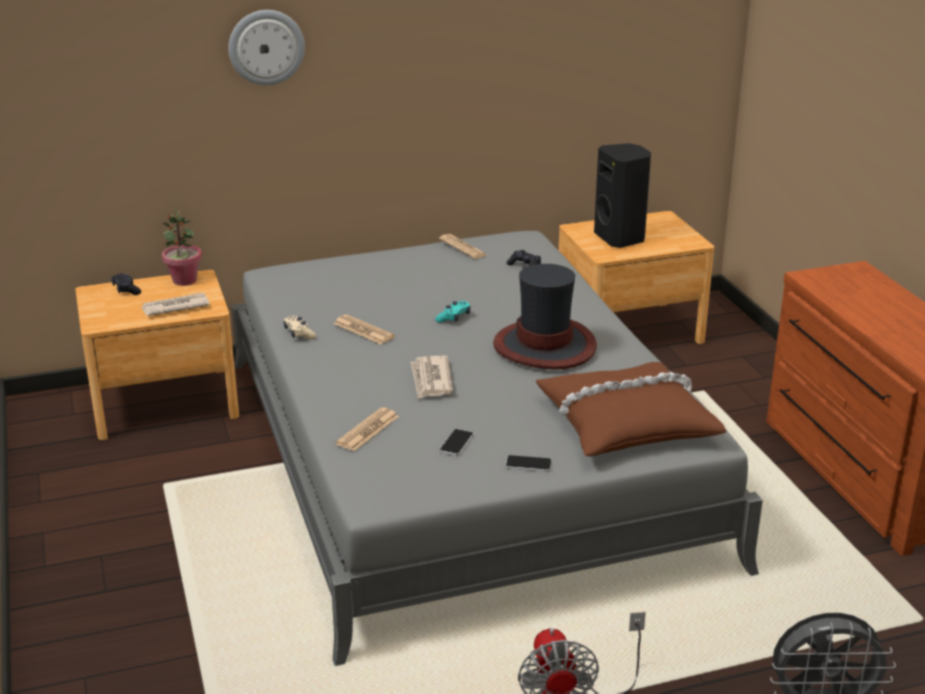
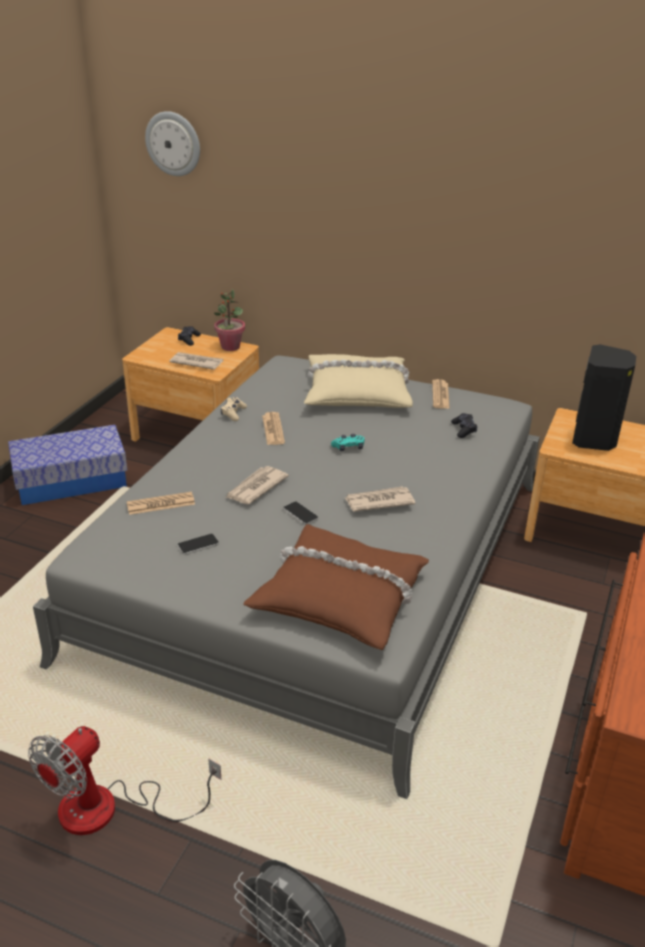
camera: 40 degrees right, 5 degrees up
(94, 506) = (71, 481): none -> storage box
(266, 47) = (317, 175): wall clock -> wall clock (173, 143)
(383, 273) = (357, 392): none -> beige pillow
(528, 464) = (217, 589): phone -> phone (300, 513)
(545, 346) = (378, 501): hat -> newspaper

